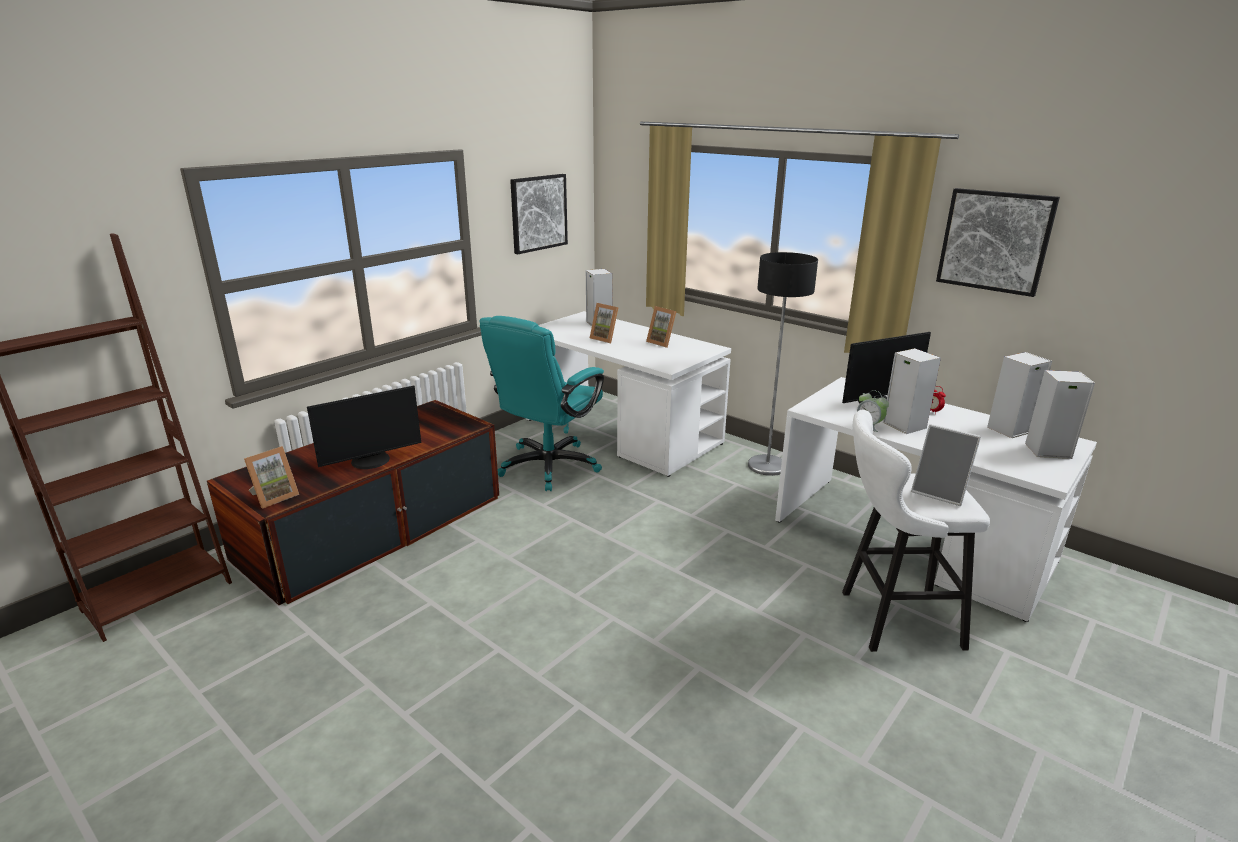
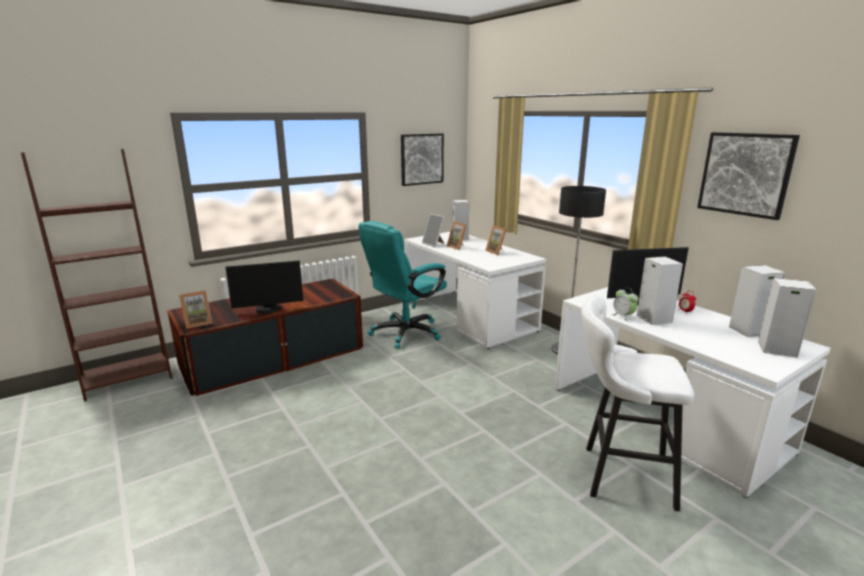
camera: 15 degrees right, 5 degrees down
(940, 492) = (656, 368): picture frame -> picture frame (434, 244)

